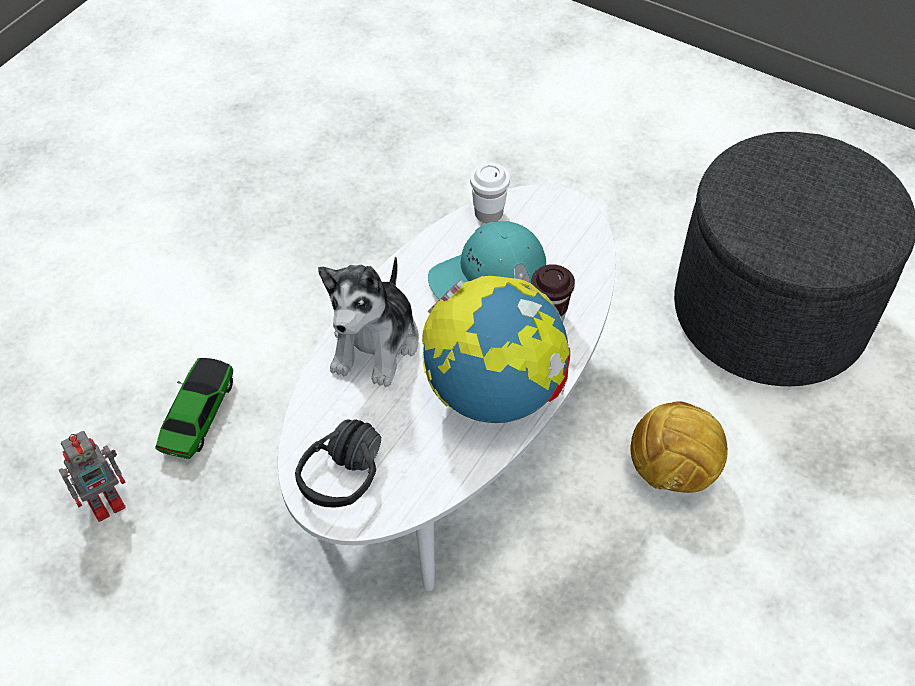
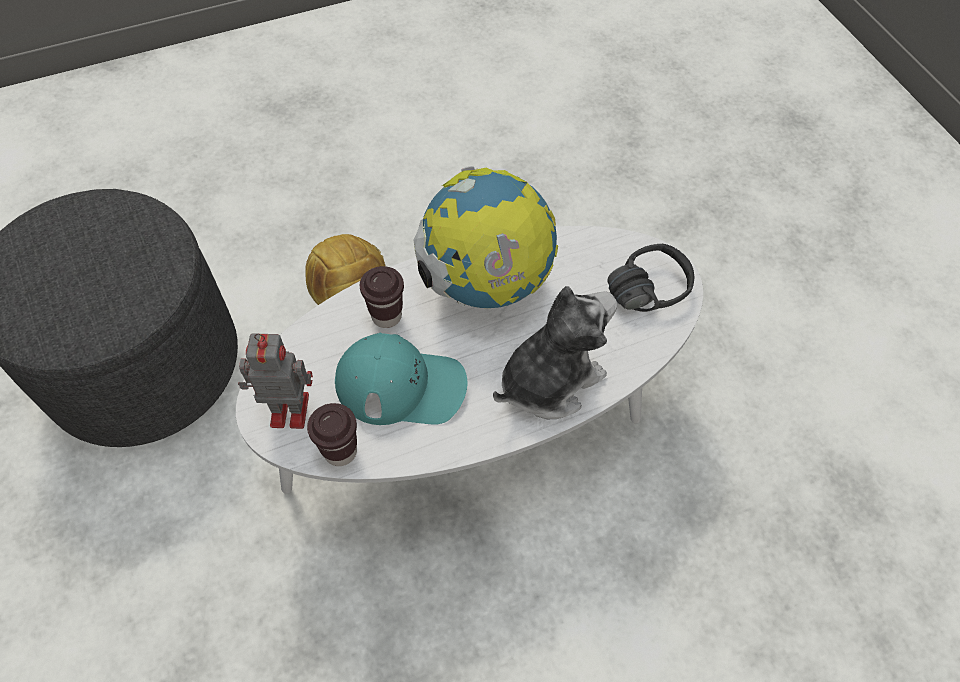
camera: 145 degrees left, 5 degrees up
(107, 500) = (805, 547): toy robot -> toy robot (287, 410)
(198, 416) = (689, 584): toy car -> none
(488, 213) = (340, 451): white cup -> brown cup

